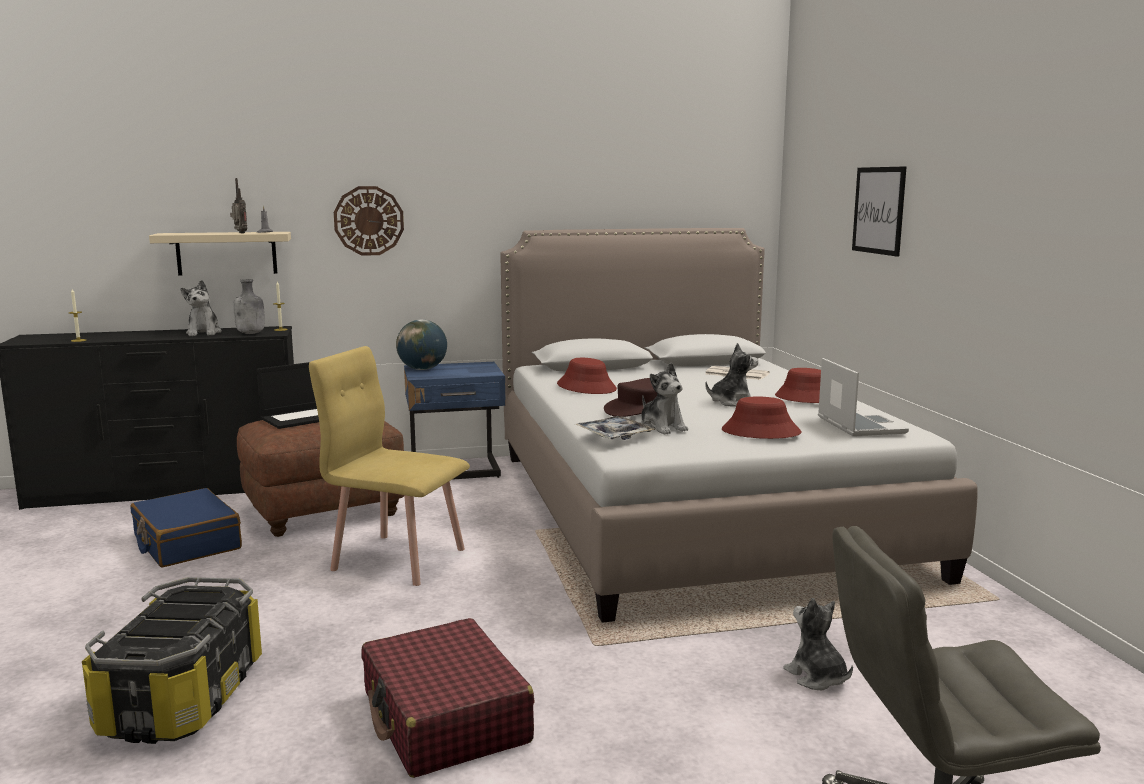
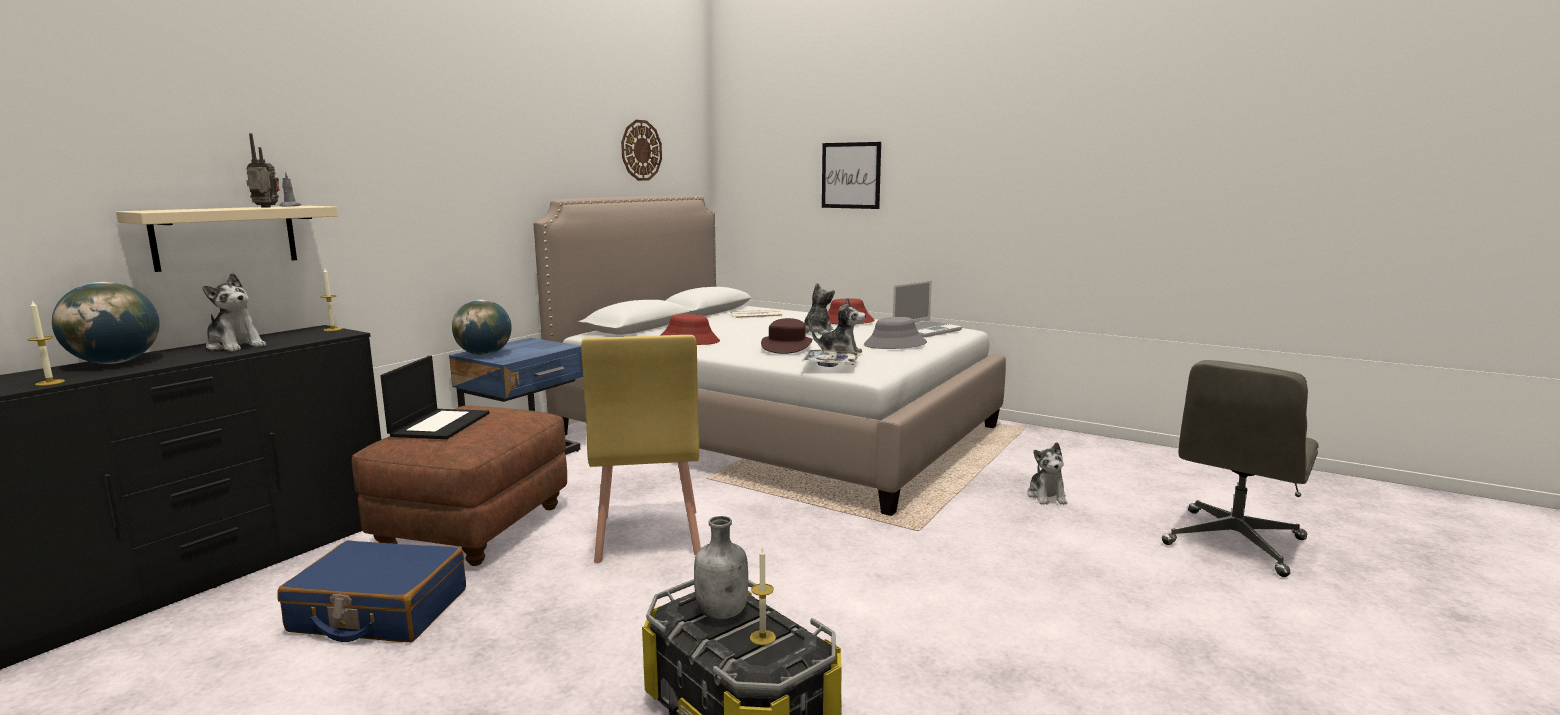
camera: 45 degrees left, 0 degrees up
(133, 333) = (114, 362): none -> globe
(166, 631) = (762, 637): none -> candle
(251, 333) = (311, 337): grey bottle -> grey bottle (723, 613)
(369, 221) = (399, 191): wall clock -> wall clock (641, 150)
(398, 558) = (647, 536): yellow chair -> yellow chair turned 75 degrees counterclockwise
(445, 718) = (945, 614): red suitcase -> none
(760, 432) = (895, 344): red hat -> grey hat
(817, 677) = (1047, 496): plush toy -> plush toy turned 105 degrees counterclockwise
(859, 425) = (926, 330): laptop -> laptop turned 105 degrees clockwise

